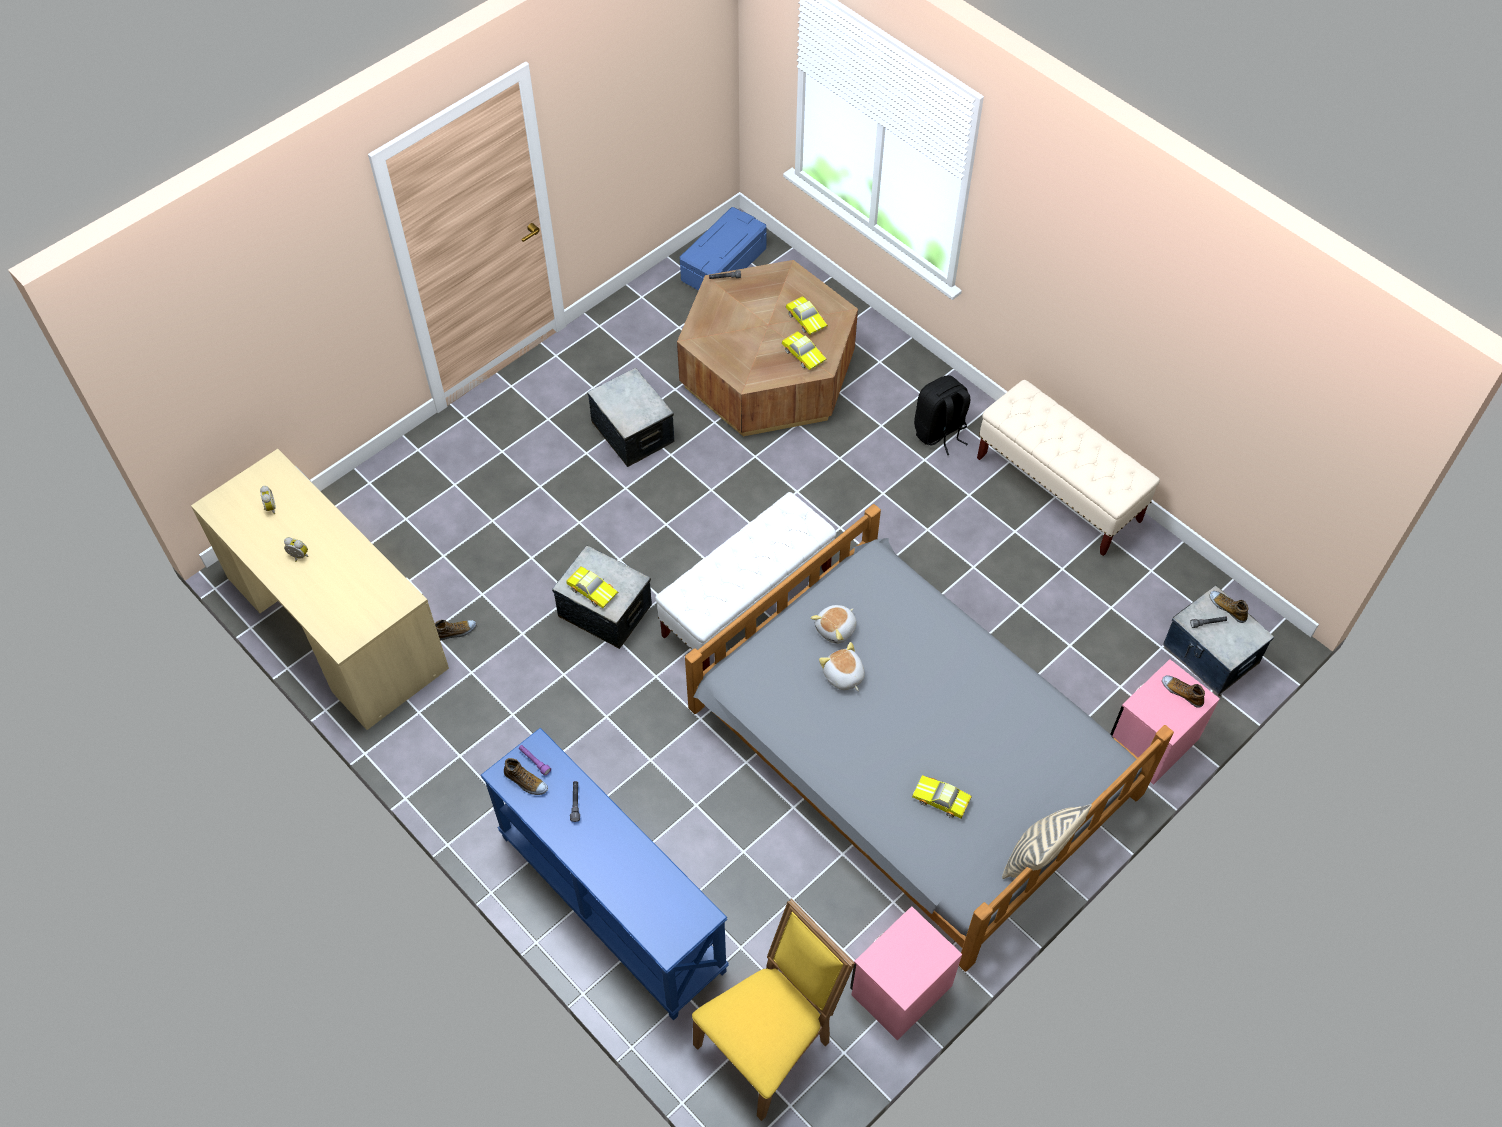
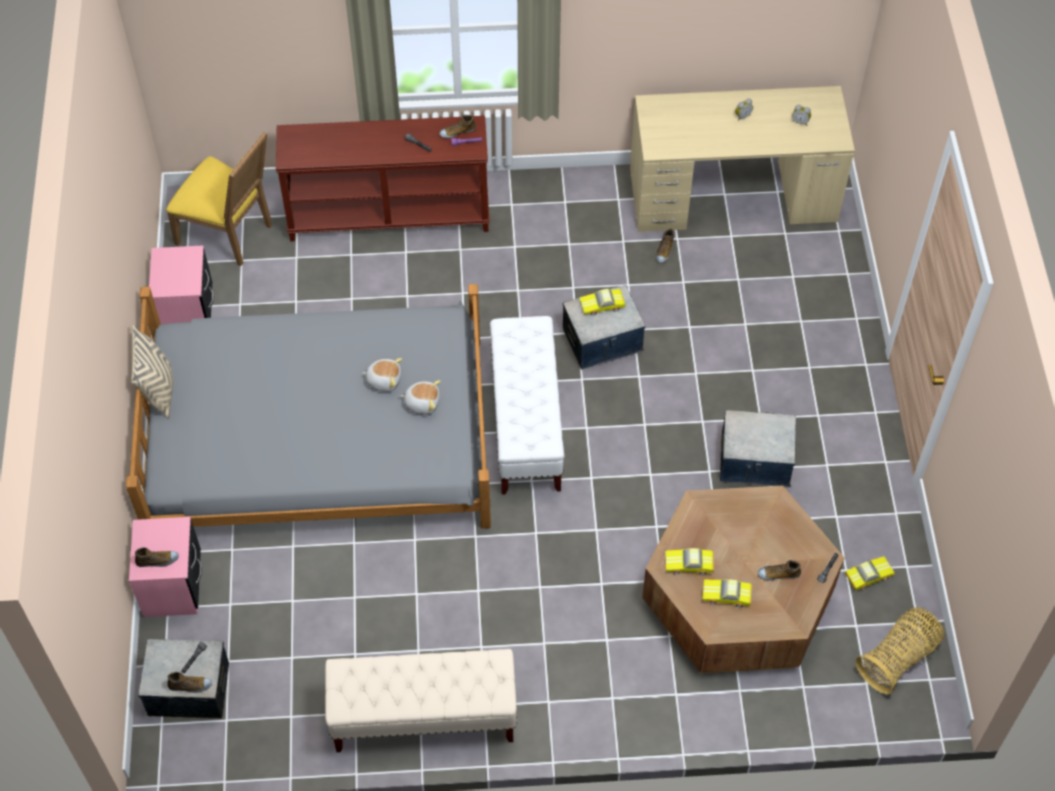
camera: 130 degrees right, 0 degrees up
(610, 903) = (389, 214): blue console table -> brown console table
(723, 264) = (898, 658): blue storage box -> basket
(757, 301) = (778, 573): none -> shoe
(770, 1042) = (230, 234): yellow chair -> yellow chair turned 60 degrees counterclockwise
(836, 629) = (422, 402): plush toy -> plush toy turned 105 degrees clockwise
(940, 432) = (560, 677): black backpack -> none
(941, 800) = (246, 366): toy car -> toy car (867, 575)

